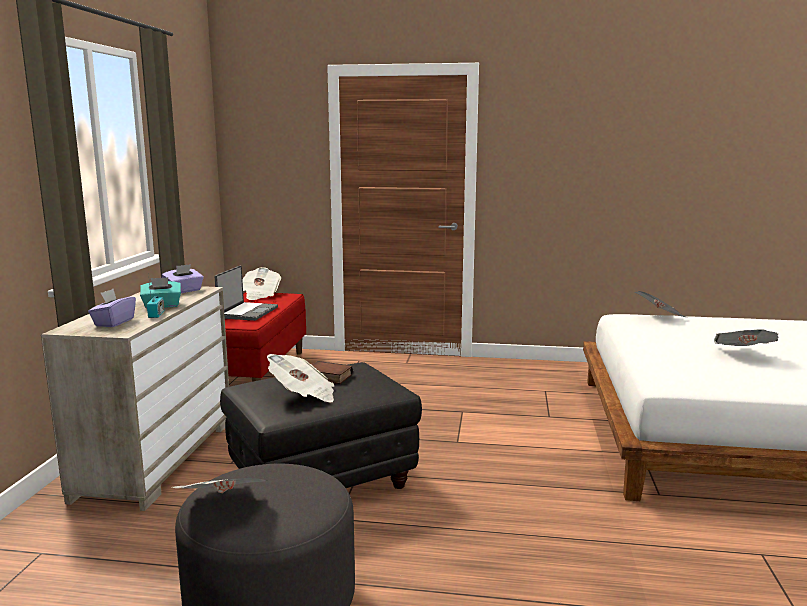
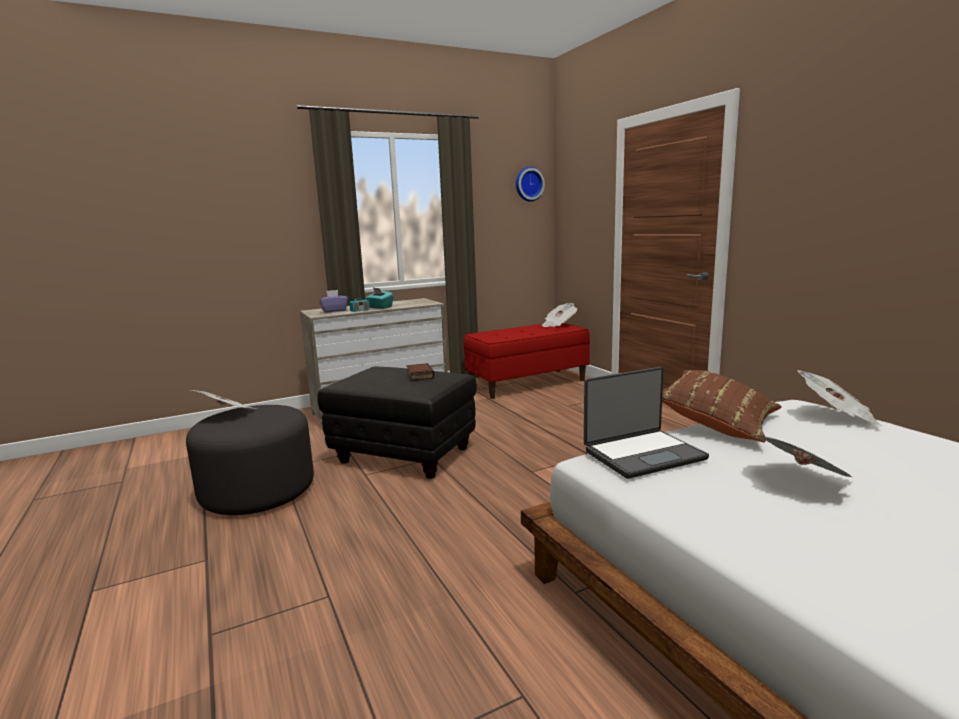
camera: 55 degrees right, 0 degrees up
(184, 291) = (419, 302): purple tissue box -> none
(200, 124) = (528, 184): none -> wall clock
(247, 312) = (515, 333): laptop -> laptop (642, 454)
(303, 395) = (378, 380): newspaper -> none
(634, 339) = (717, 423): none -> brown pillow

